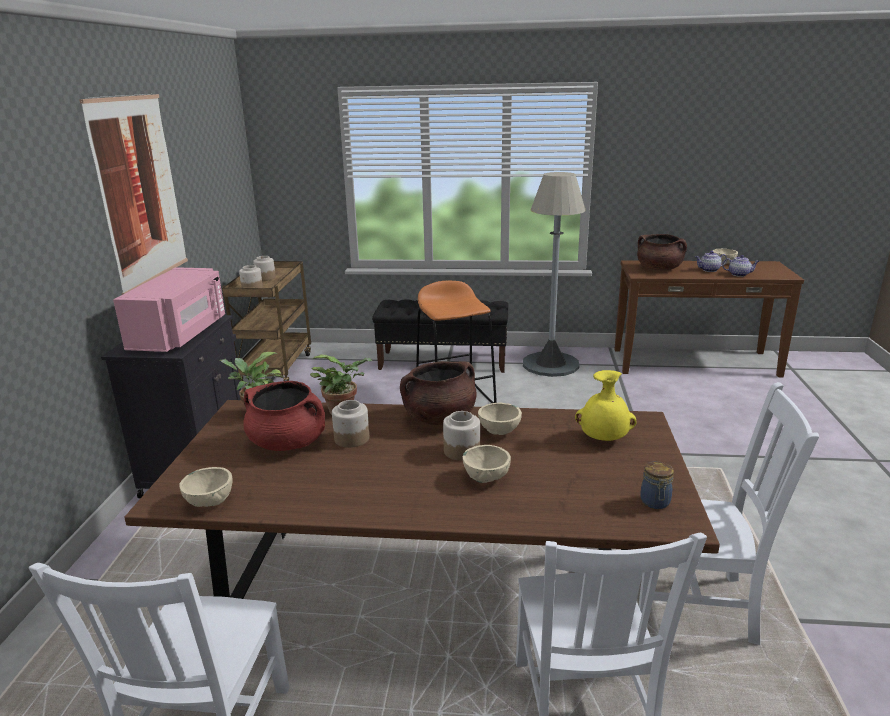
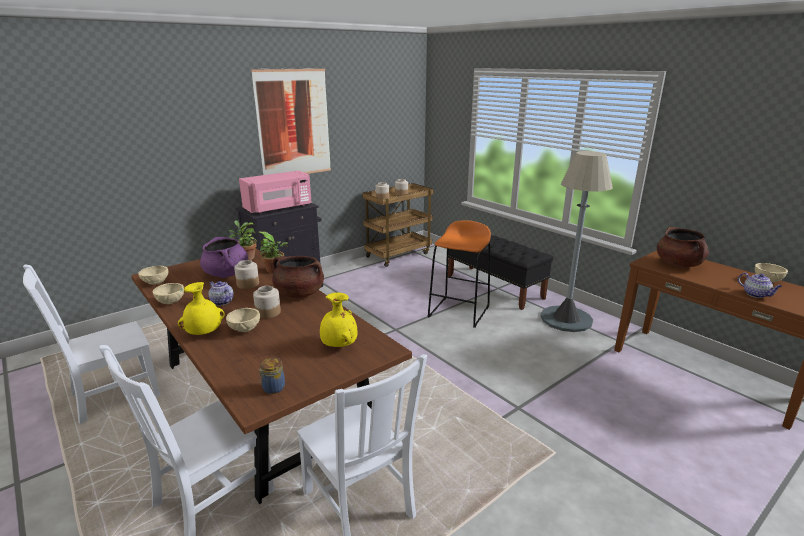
camera: 45 degrees right, 0 degrees up
(288, 443) = (226, 274): red cooking pot -> purple cooking pot
(454, 507) = (204, 333): none -> yellow vase
(499, 432) = (305, 313): beige bowl -> beige bowl (170, 302)
(709, 270) = (731, 281): teapot -> teapot (221, 302)

